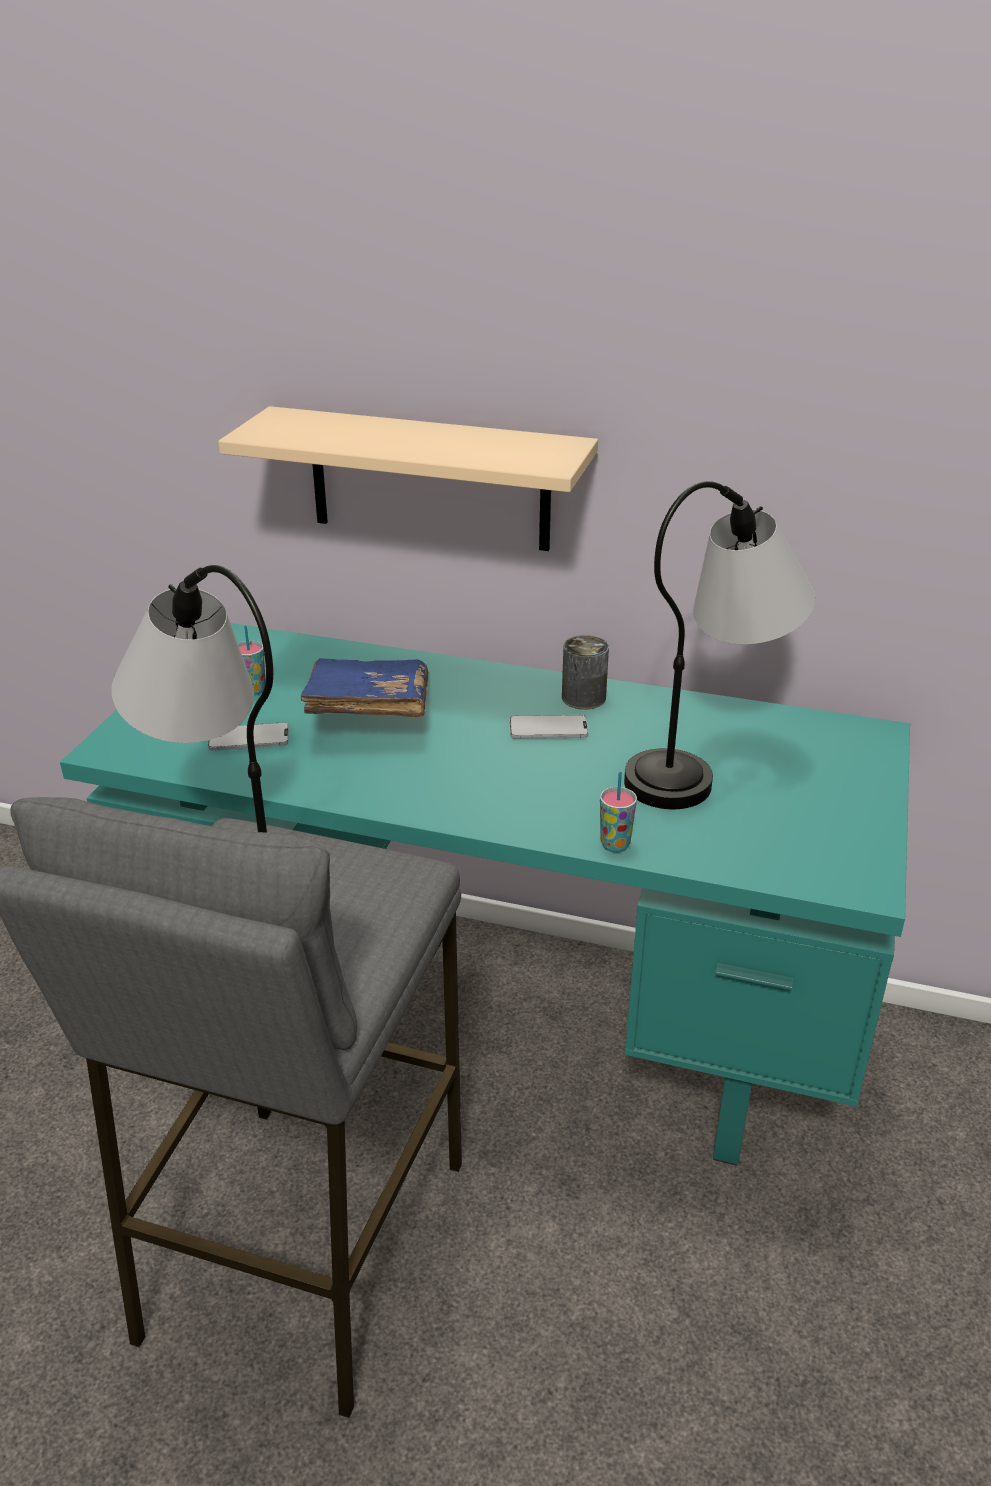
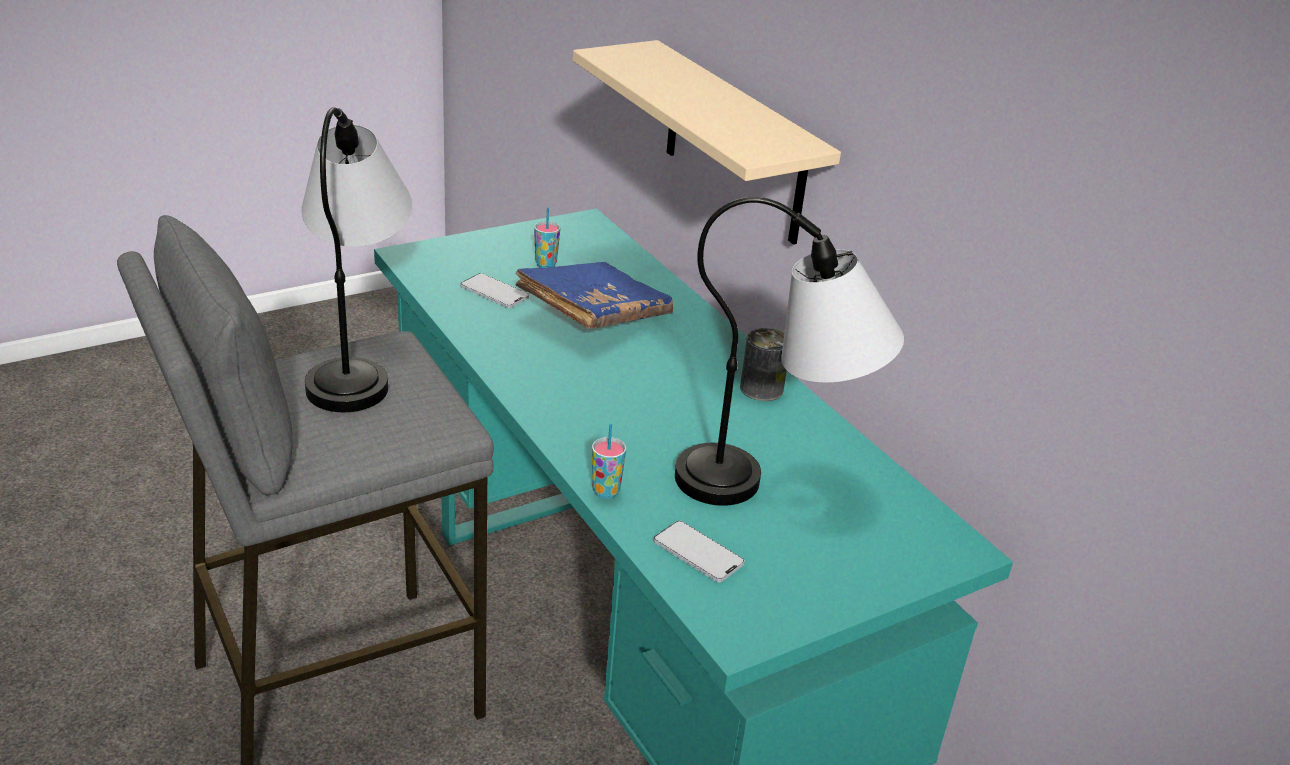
camera: 40 degrees right, 0 degrees up
(548, 729) = (696, 394): phone -> phone (698, 553)

